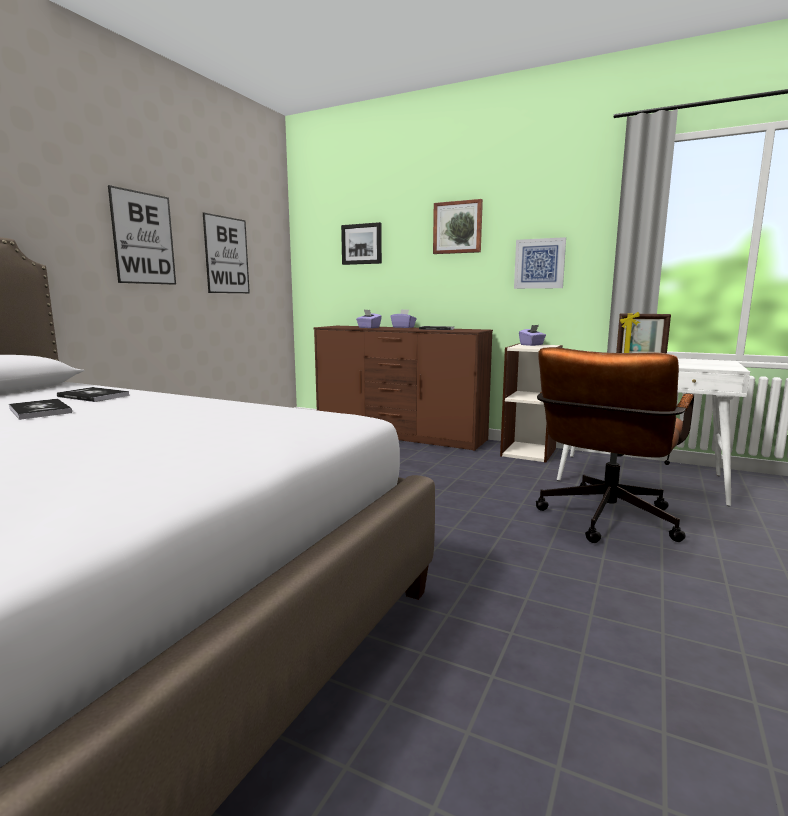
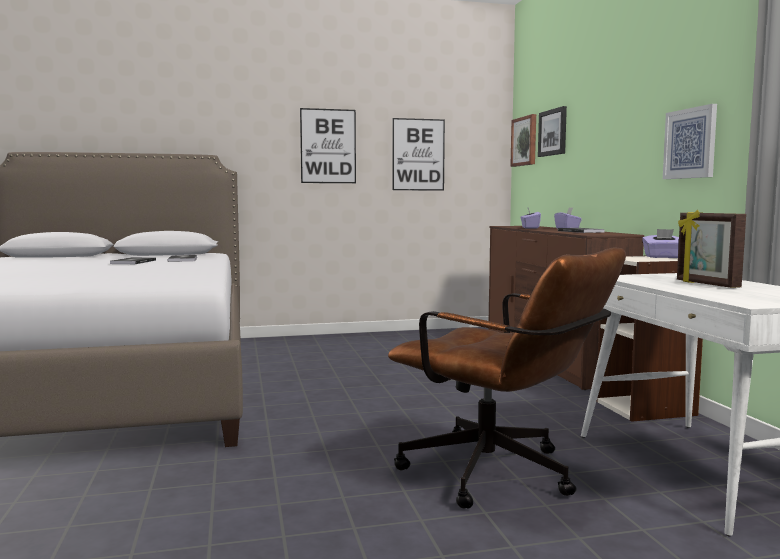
camera: 50 degrees right, 5 degrees down
(458, 227) = (621, 103): picture -> picture (525, 141)
(604, 522) = (501, 476): brown office chair -> brown office chair turned 135 degrees counterclockwise

